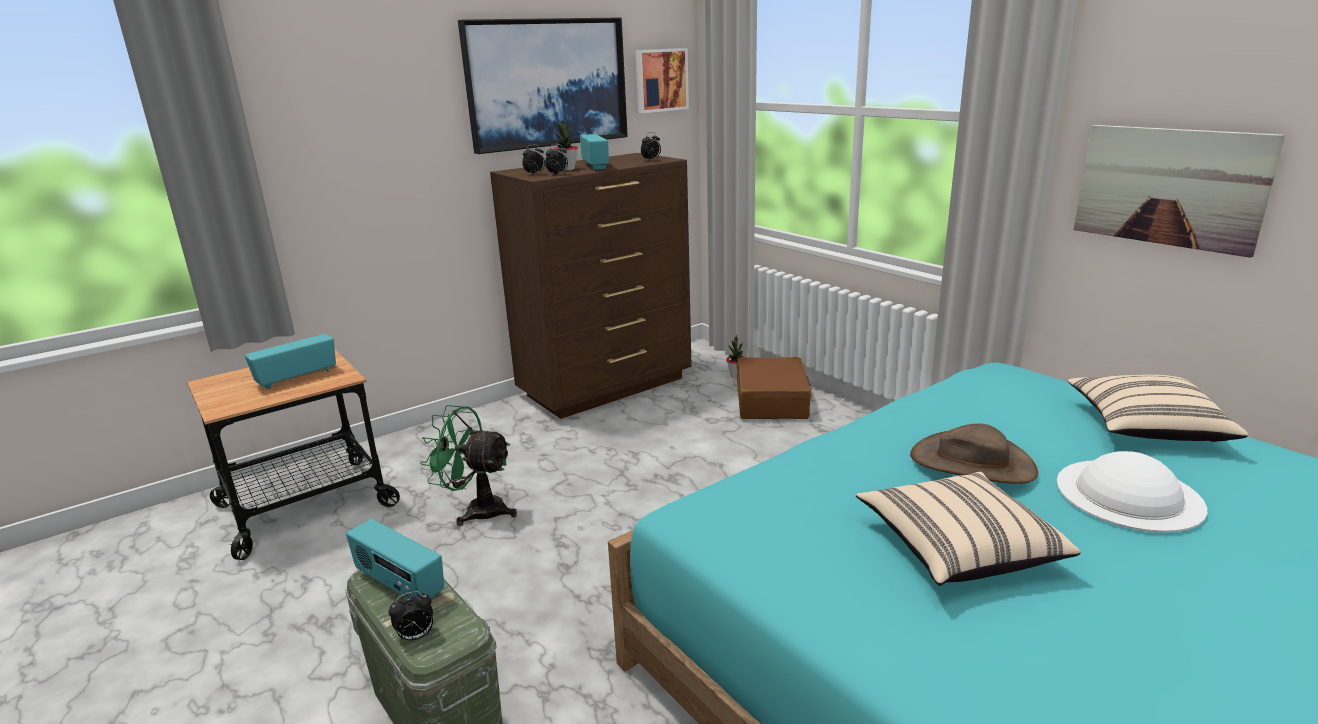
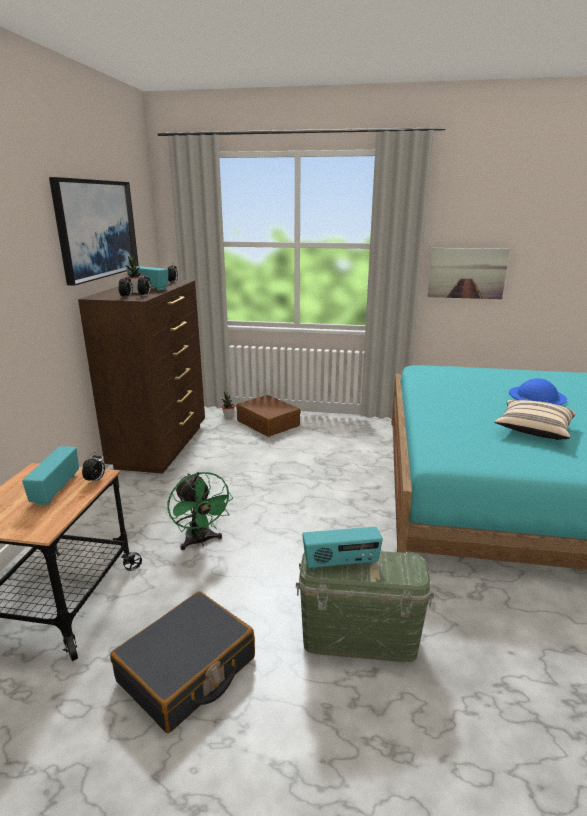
camera: 45 degrees left, 0 degrees up
(277, 626) = (187, 670): none -> black suitcase
(416, 637) = (398, 575): alarm clock -> alarm clock (95, 480)
(477, 510) = (200, 541): green fan -> green fan turned 90 degrees counterclockwise
(660, 80) = (144, 227): picture -> none
(972, 463) = (483, 402): brown hat -> none
(1128, 494) = (537, 395): white hat -> blue hat
(1145, 428) = (498, 374): beige pillow -> none

